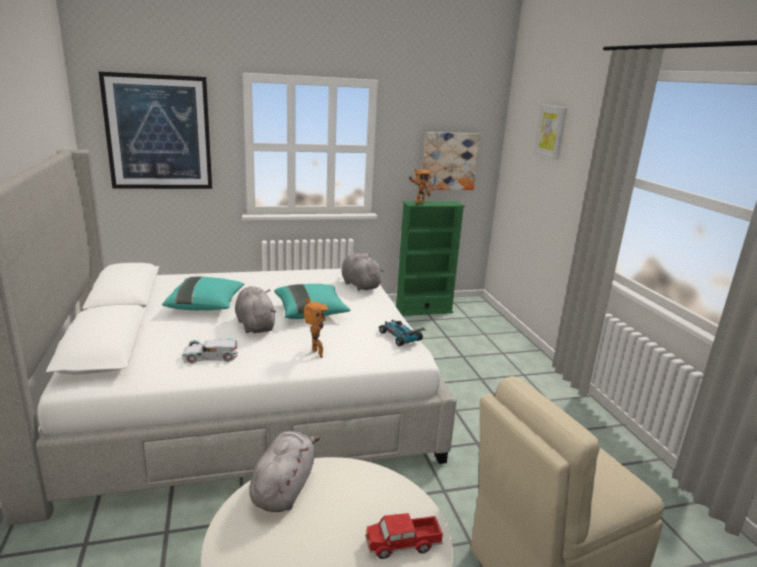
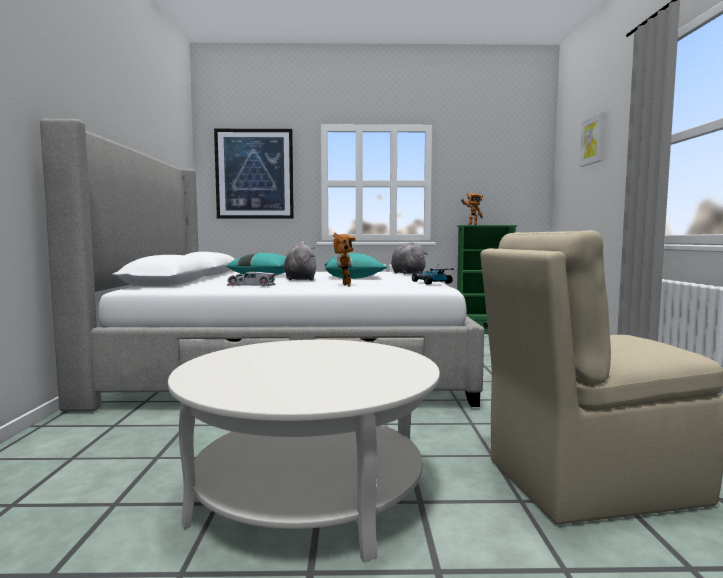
camera: 15 degrees right, 15 degrees down
(284, 488) = (280, 347): grey plush toy -> none
(403, 544) = (383, 372): toy truck -> none
(449, 161) = (502, 193): picture -> none

